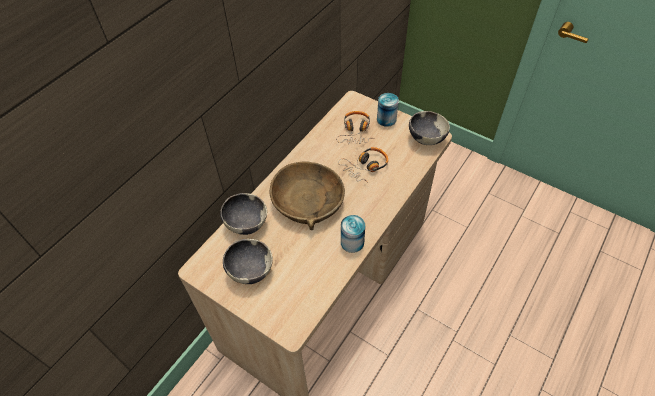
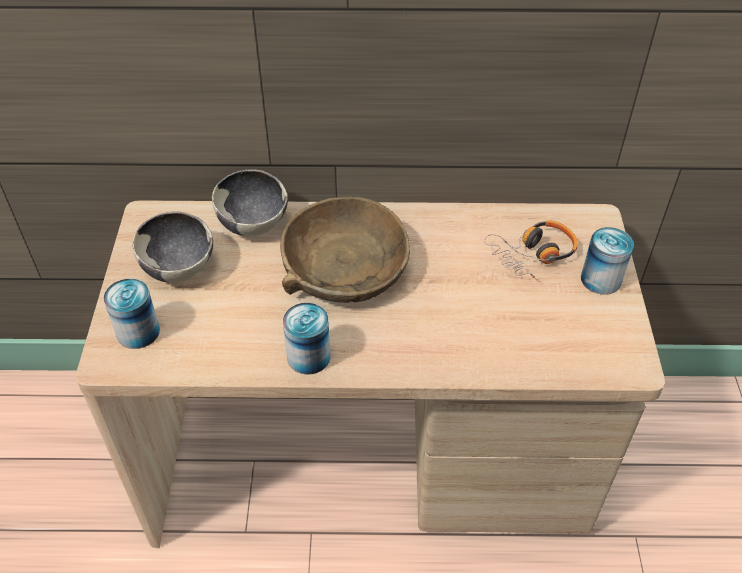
camera: 55 degrees right, 5 degrees down
(281, 308) = (138, 332): none -> can
(365, 167) = (471, 302): headphones -> none
(426, 138) = (614, 353): bowl -> none

